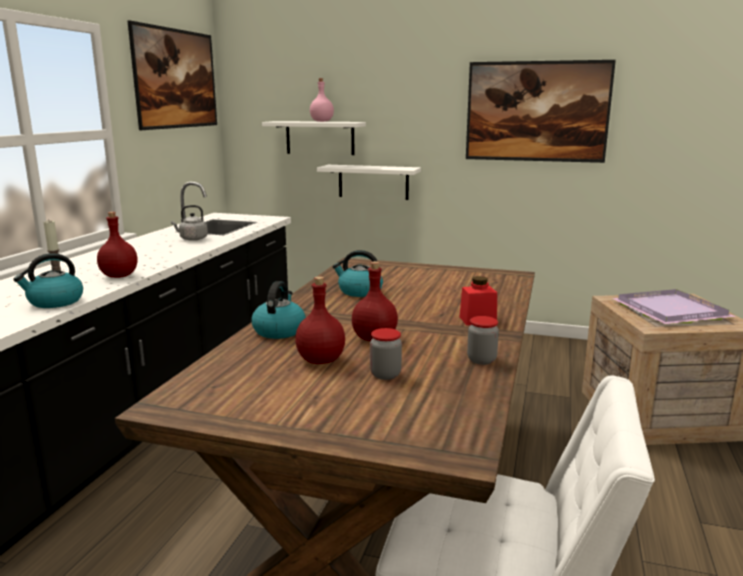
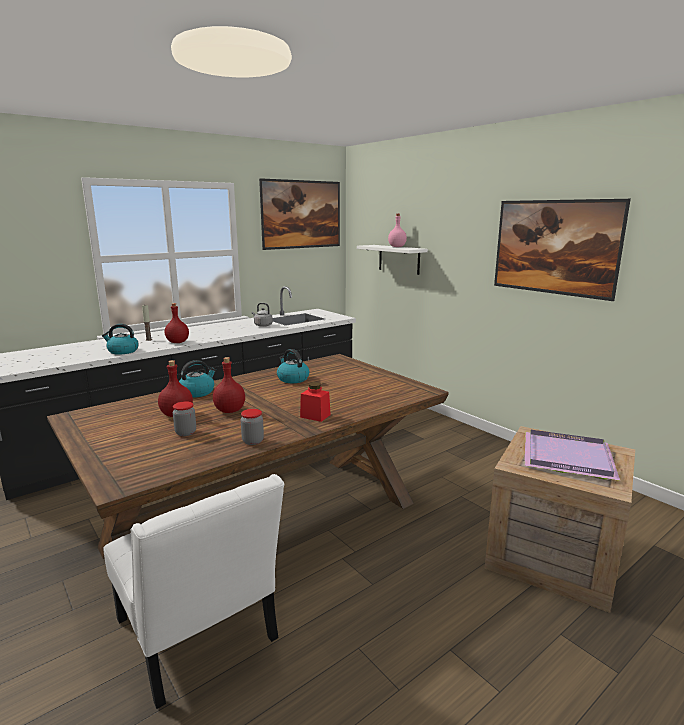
camera: 35 degrees right, 0 degrees up
(373, 182) = (430, 297): white shelf -> none

